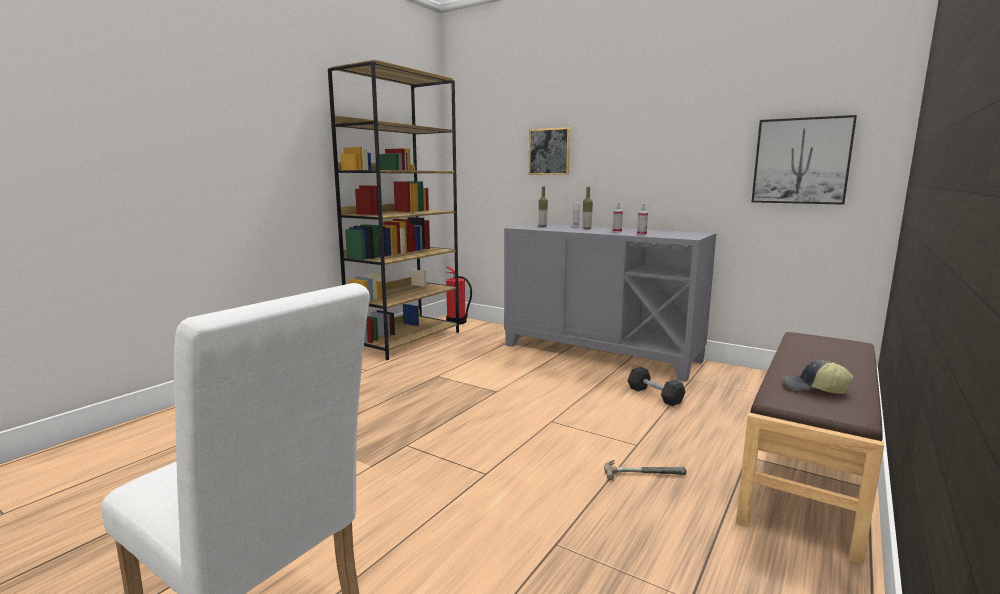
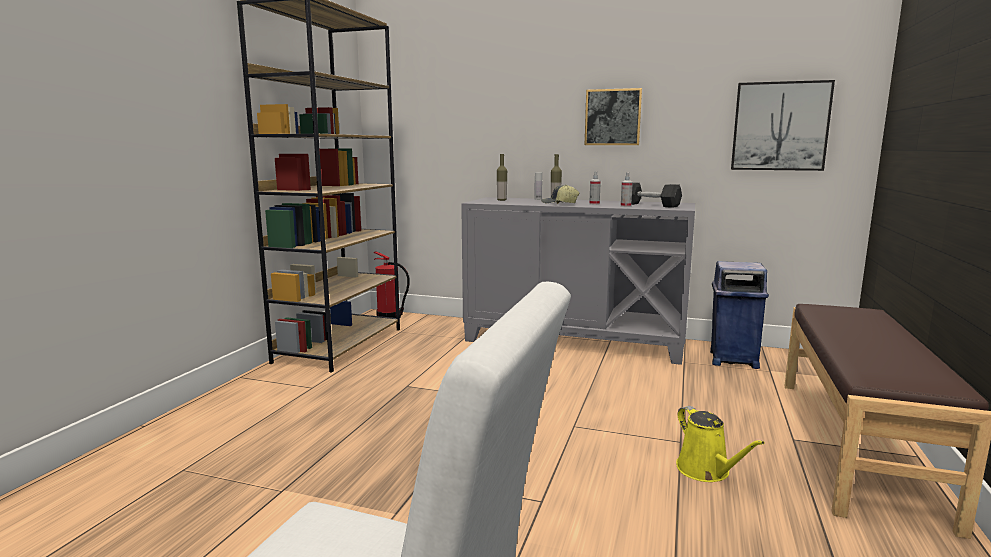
camera: 15 degrees left, 0 degrees up
(549, 151) = (500, 114): picture -> picture (613, 117)
(642, 471) = (706, 471): hammer -> yellow watering can
(655, 395) = (661, 383): grey dumbbell -> grey dumbbell (650, 205)
(740, 382) = (732, 359): none -> blue trash can
(814, 389) = (888, 362): cap -> cap (559, 204)

